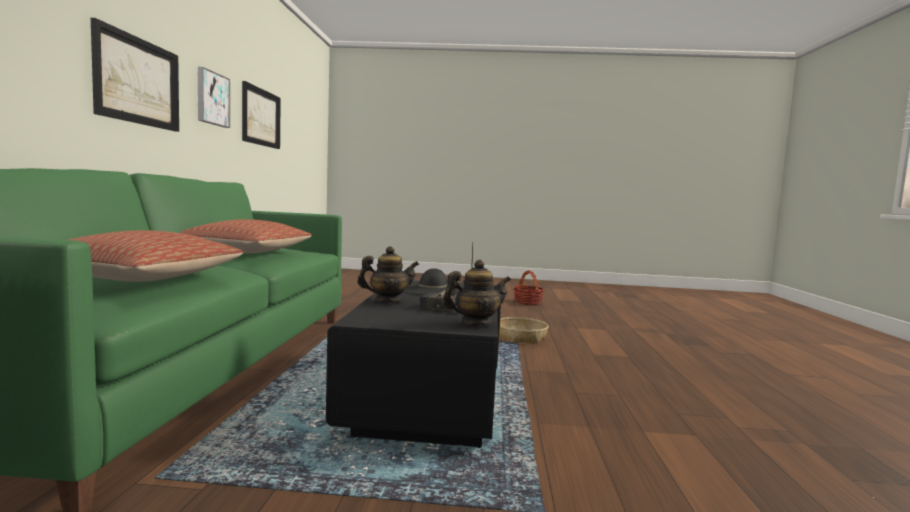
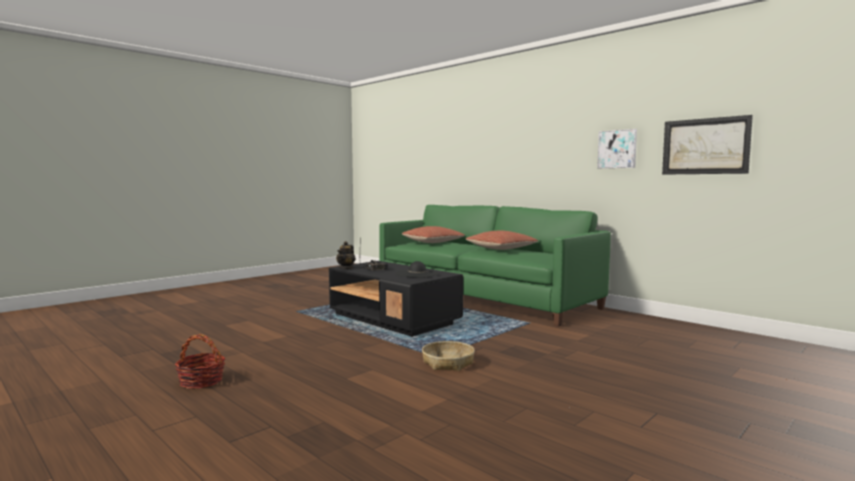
camera: 130 degrees right, 0 degrees up
(137, 81) = (547, 157): picture -> none
(387, 301) = (402, 266): teapot -> none
(527, 302) = (617, 430): basket -> basket (201, 381)

